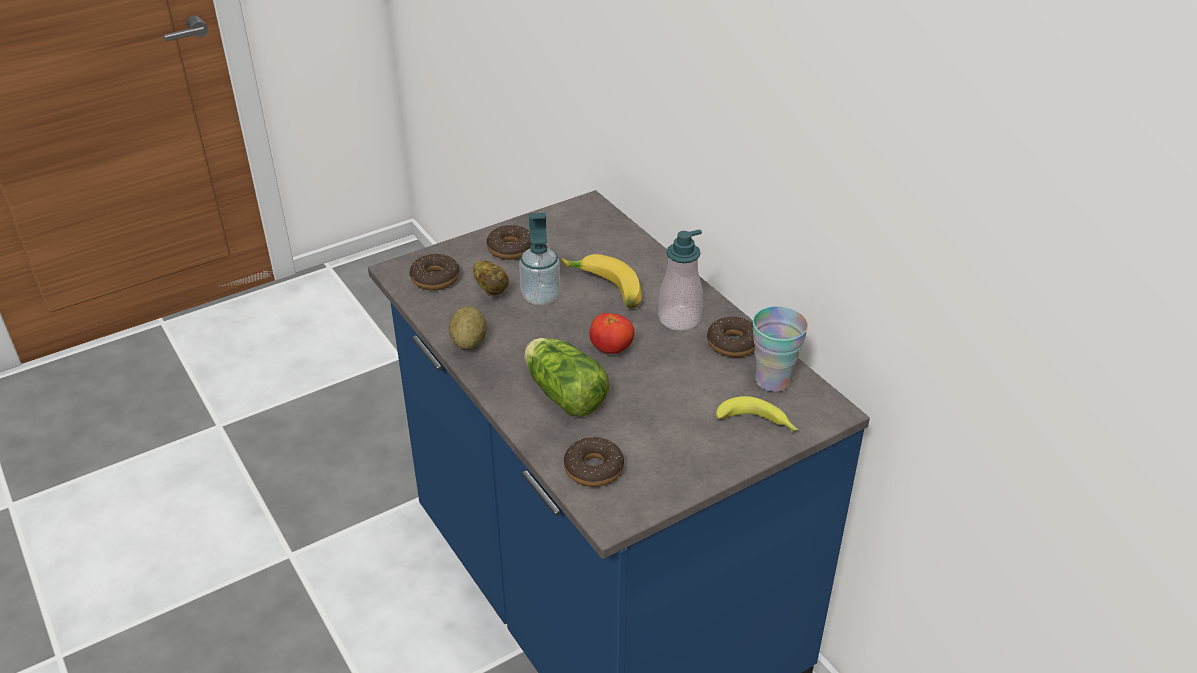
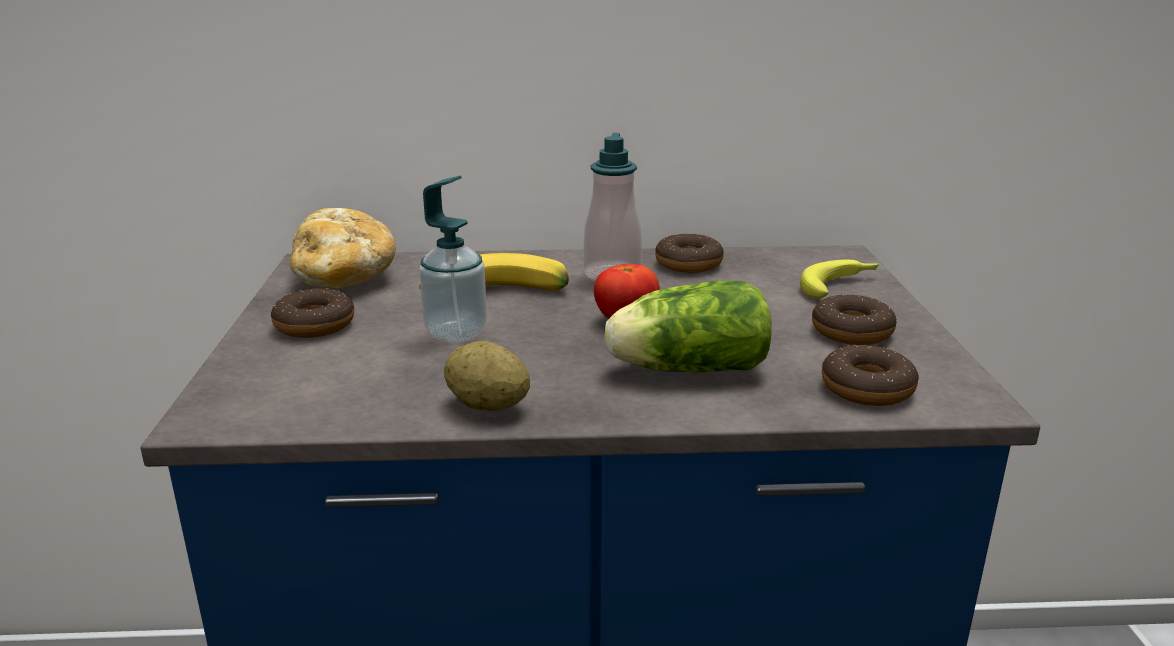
camera: 60 degrees left, 15 degrees down
(435, 278) = (286, 394): donut -> donut (852, 332)
(491, 289) = (385, 359): potato -> none
(577, 227) = (344, 278): none -> bread
(773, 380) = (771, 263): cup -> none

